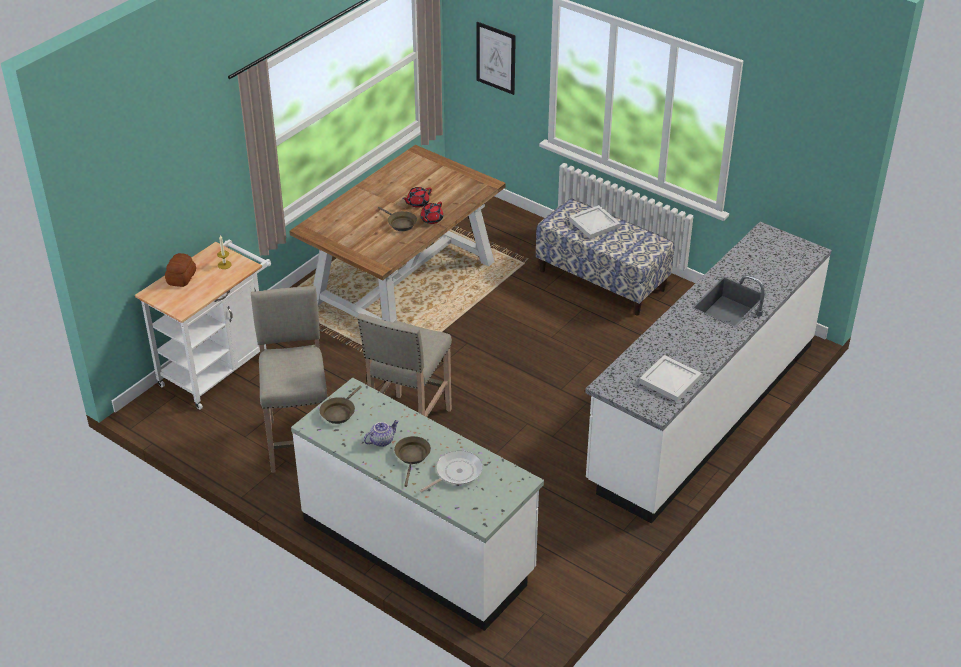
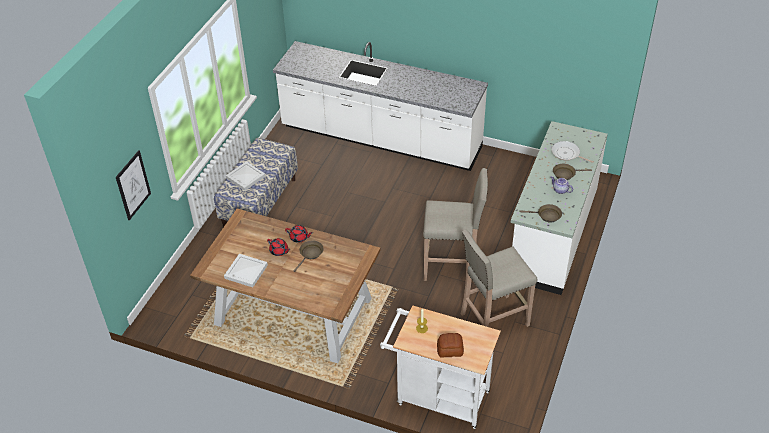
camera: 105 degrees left, 5 degrees up
(670, 381) = (448, 84): white tray -> white tray (247, 271)

